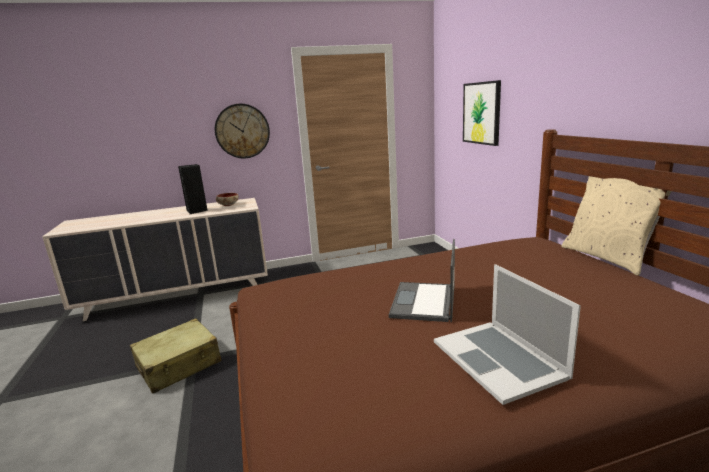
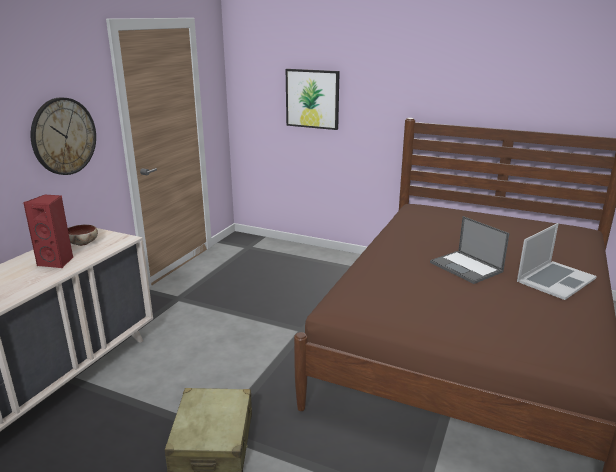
camera: 50 degrees left, 5 degrees up
(197, 211) = (57, 262): black speaker -> red speaker
(498, 358) = (555, 279): laptop -> laptop turned 60 degrees counterclockwise
(607, 257) = (473, 208): beige pillow -> none

